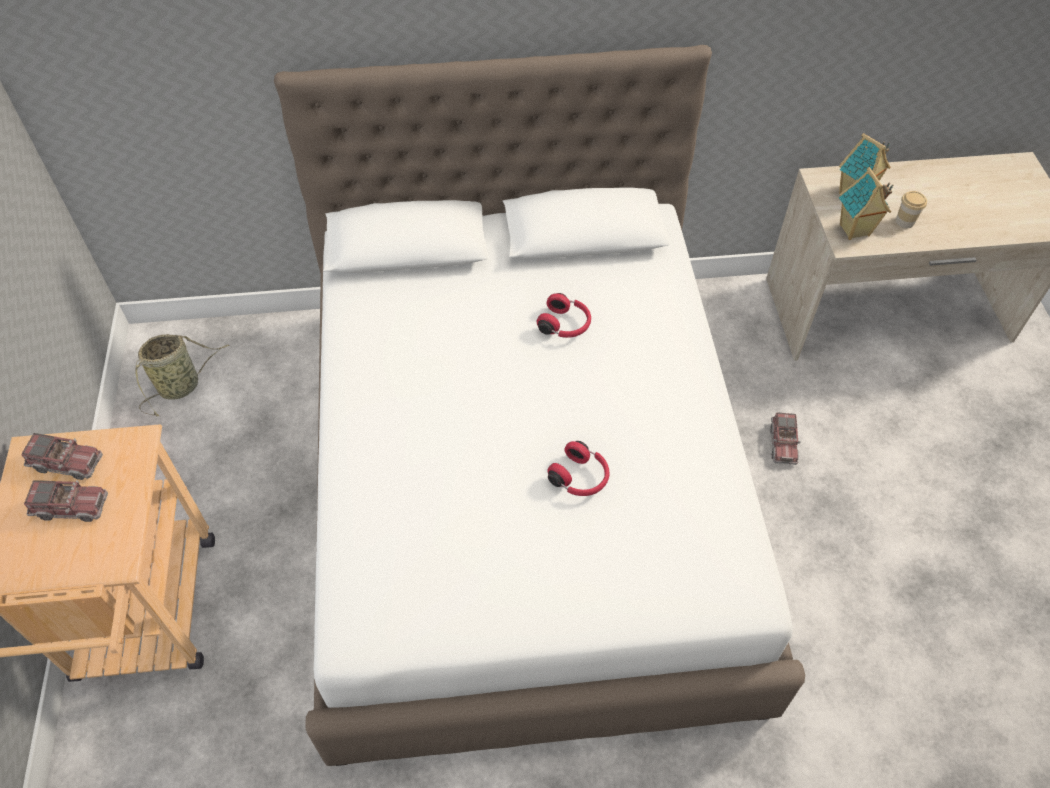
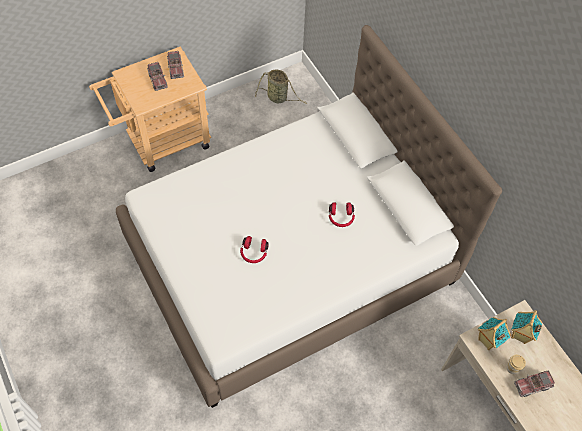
camera: 65 degrees right, 5 degrees up
(783, 443) = (377, 377): toy truck -> toy truck (532, 385)

